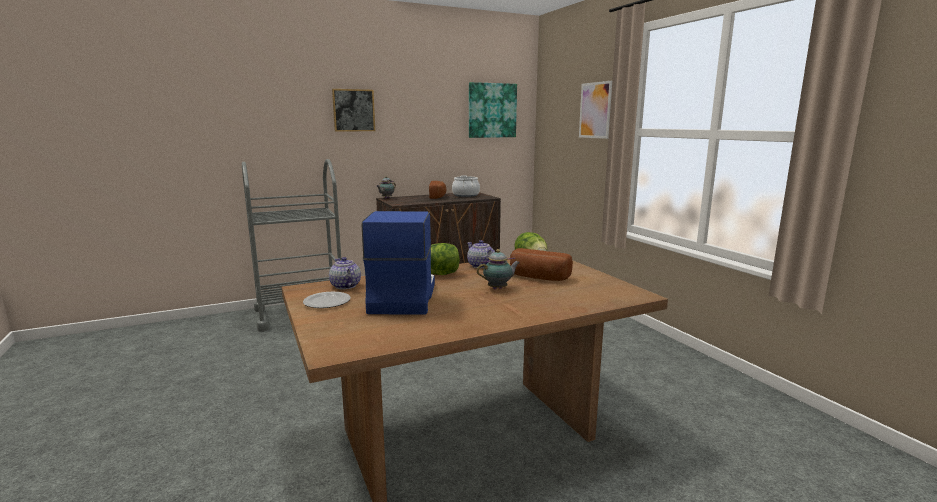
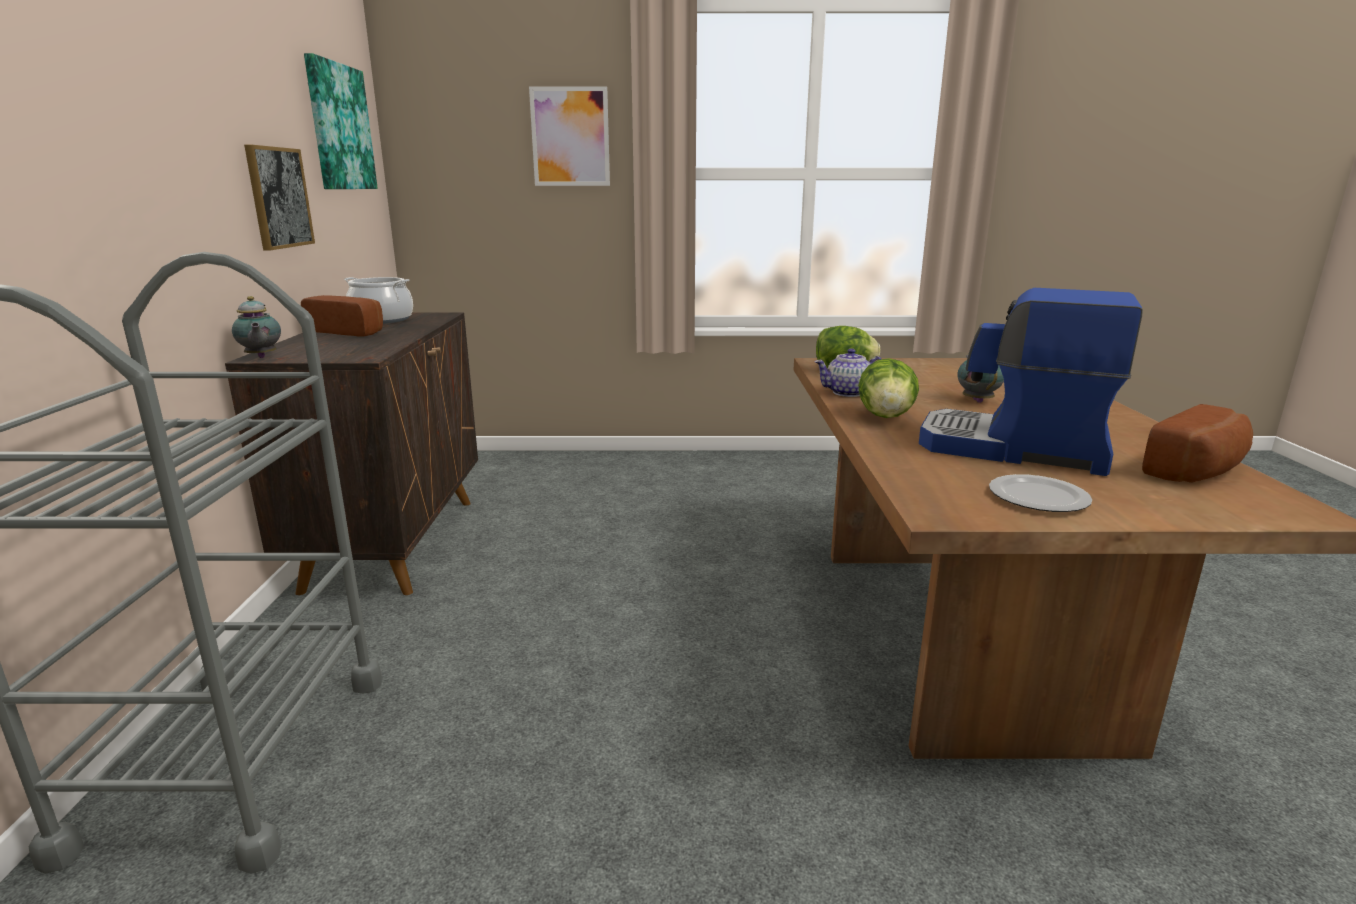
camera: 65 degrees left, 5 degrees up
(345, 286) = (934, 477): teapot -> none
(353, 110) = (125, 94): picture -> picture (279, 197)
(538, 277) = (929, 380): bread -> bread (1199, 470)

